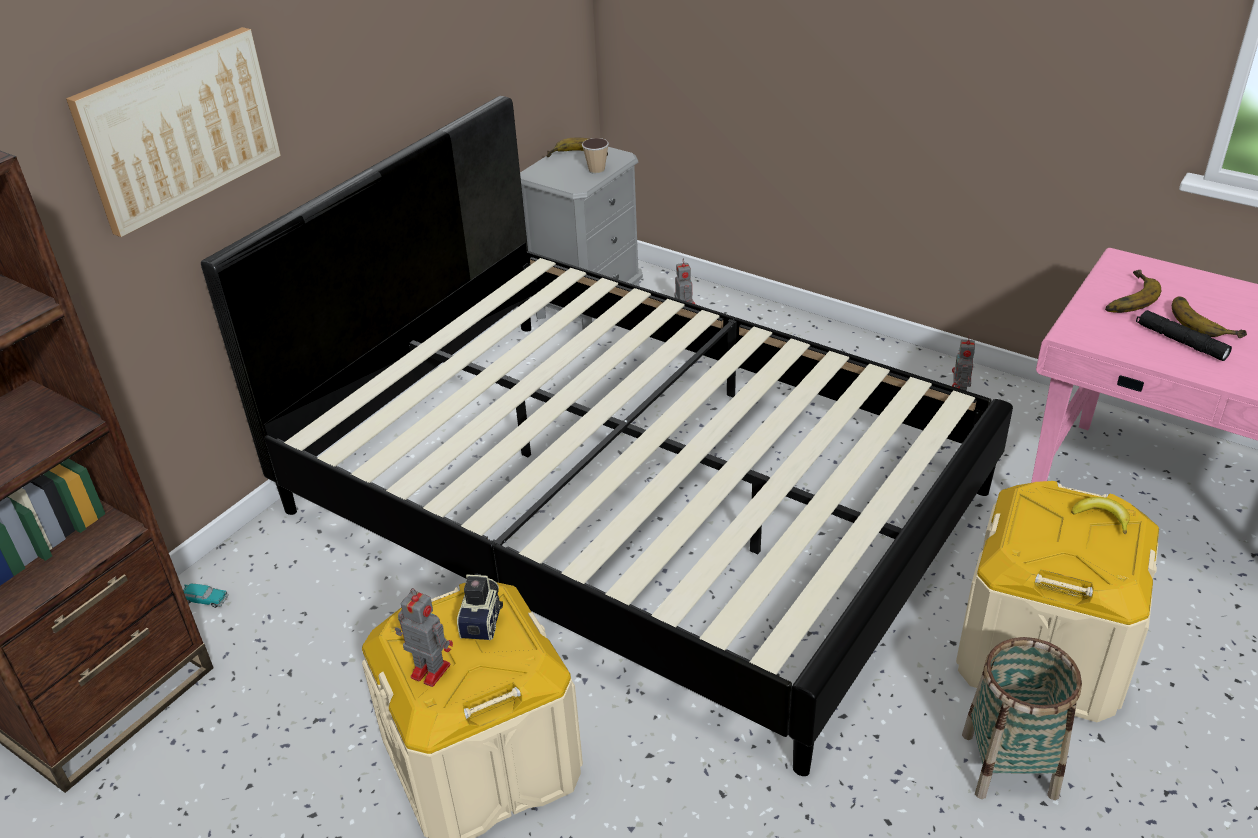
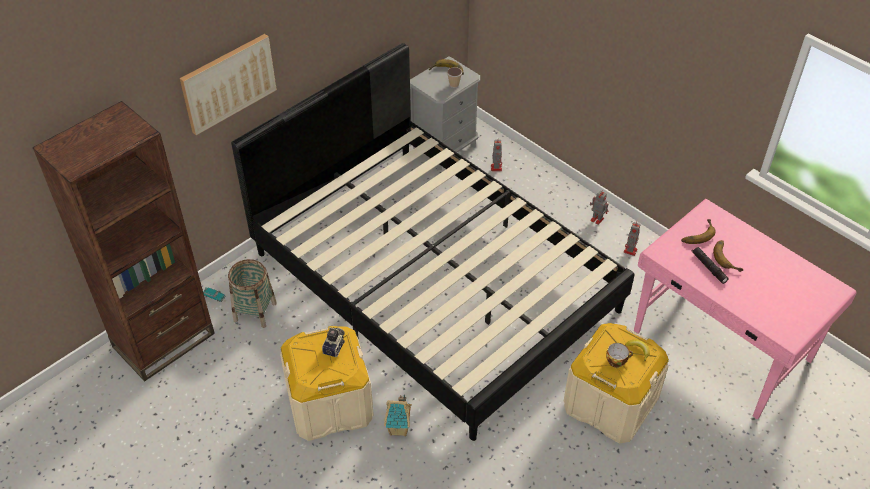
camera: 10 degrees right, 10 degrees up
(428, 670) = (306, 366): toy robot -> toy robot (596, 219)
(643, 784) = (399, 429): none -> toy house
(1009, 765) = (569, 454): basket -> basket (255, 312)
(1071, 543) = (617, 361): none -> cup

